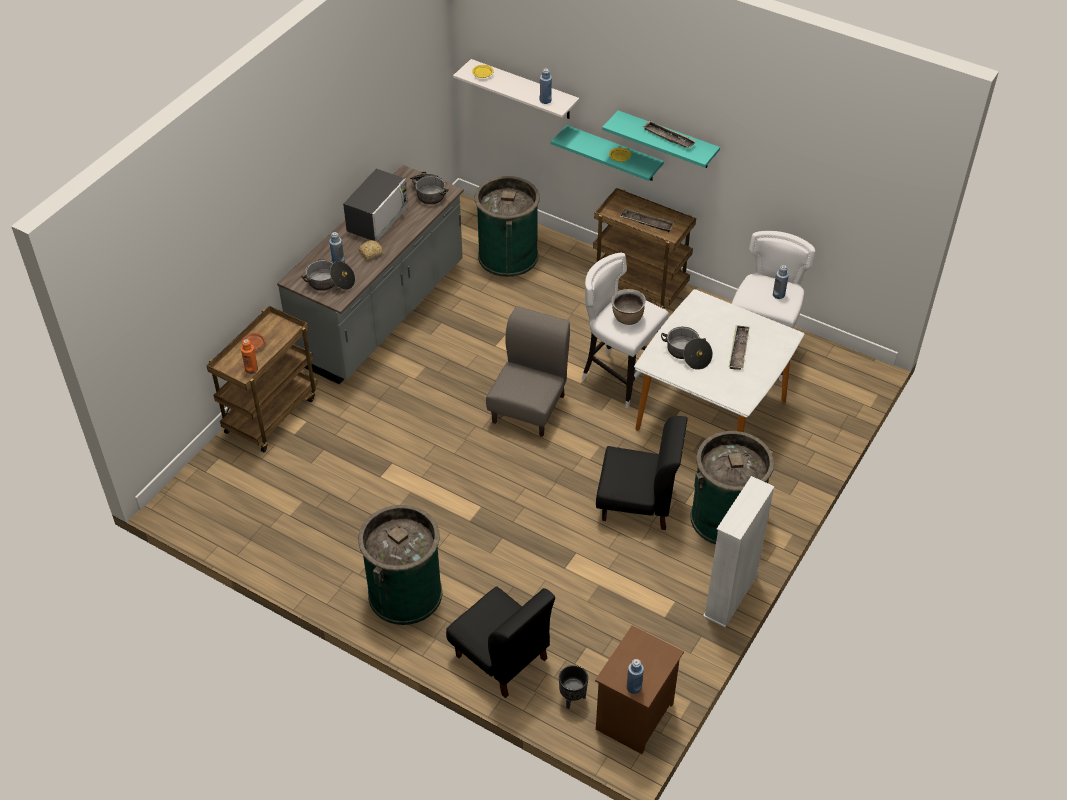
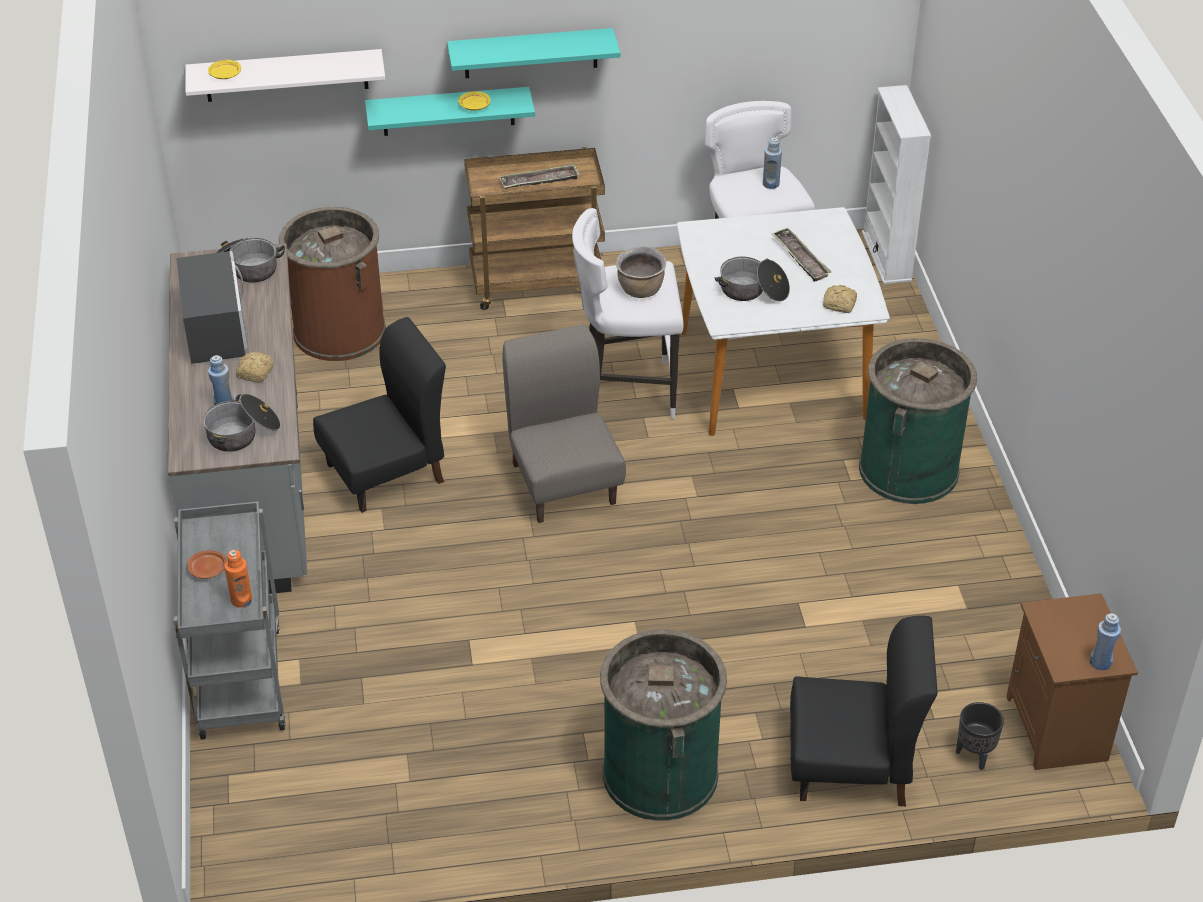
camera: 40 degrees left, 5 degrees down
(271, 413) = (238, 678): brown cart -> grey cart
(508, 256) = (339, 331): green trash can -> brown trash can
(545, 100) = (343, 69): blue bottle -> none
(637, 503) = (802, 510): black chair -> black chair (386, 473)
(668, 137) = (544, 43): tray -> none
(727, 391) = (840, 305): none -> bread
(730, 596) = (1005, 544): white bookcase -> white bookcase (886, 256)

